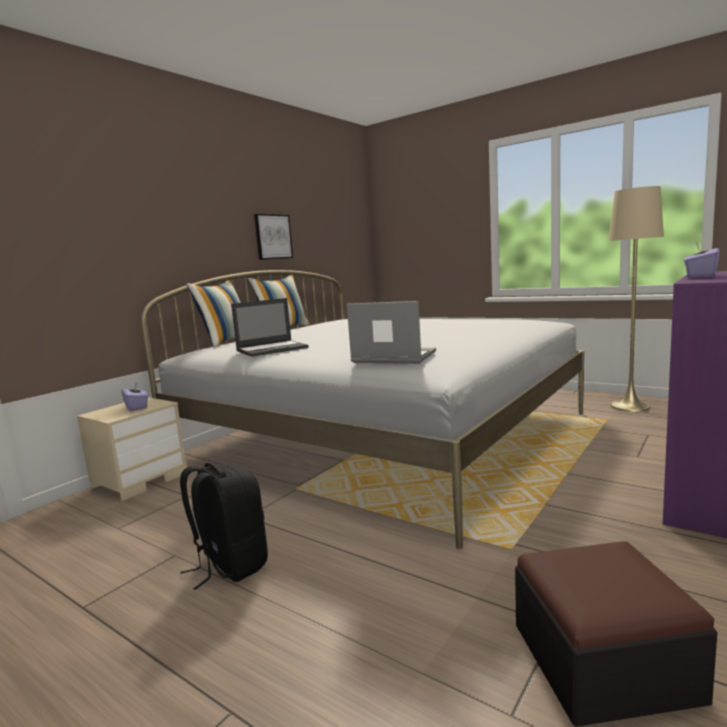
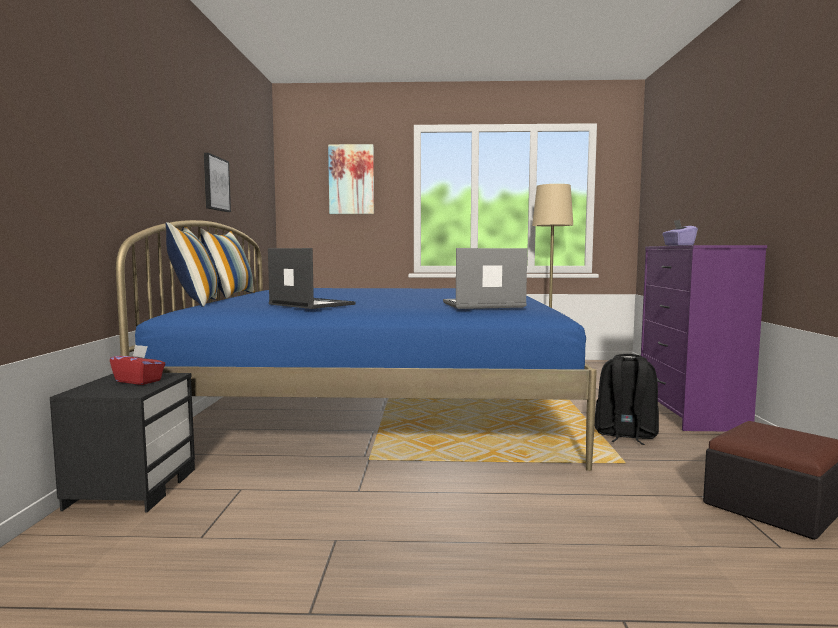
camera: 35 degrees left, 5 degrees down
(137, 407) = (139, 381): purple tissue box -> red tissue box
(140, 479) = (132, 488): beige nightstand -> black nightstand
(230, 565) = (417, 530): black backpack -> black backpack (624, 435)
(272, 349) = (310, 304): laptop -> laptop turned 75 degrees counterclockwise
(381, 436) = (378, 407): white bed -> blue bed
(432, 207) = (351, 179): none -> picture

